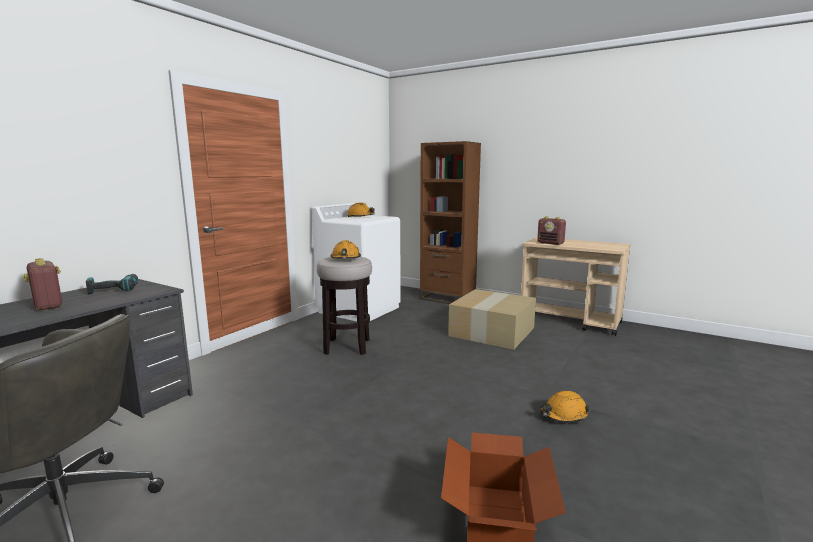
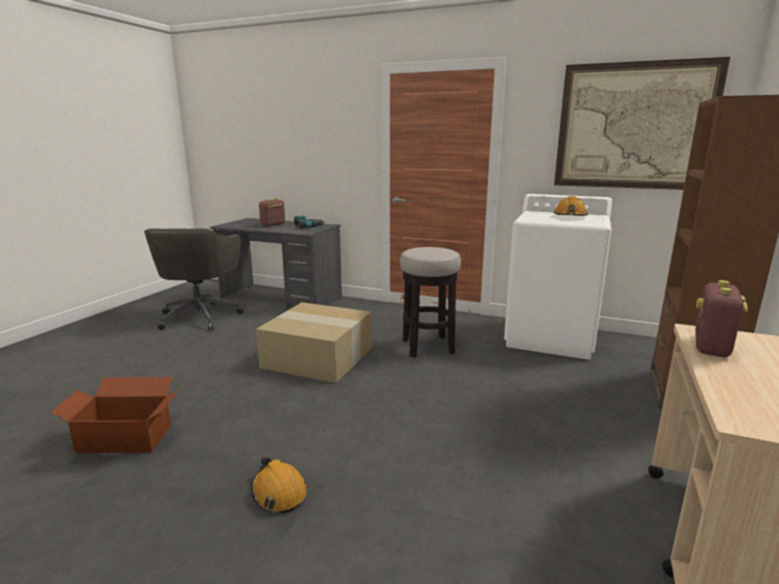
camera: 80 degrees right, 5 degrees up
(345, 259) = (426, 251): orange hard hat -> none
(354, 155) = (634, 126): none -> picture
(491, 331) = (553, 439): cardboard box -> cardboard box (320, 357)

